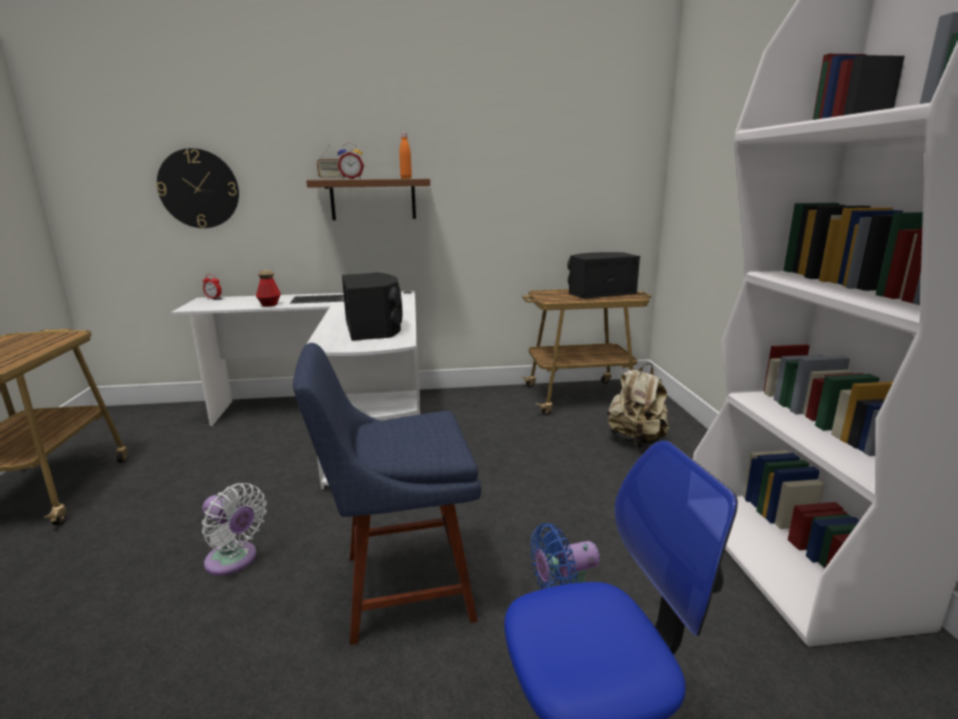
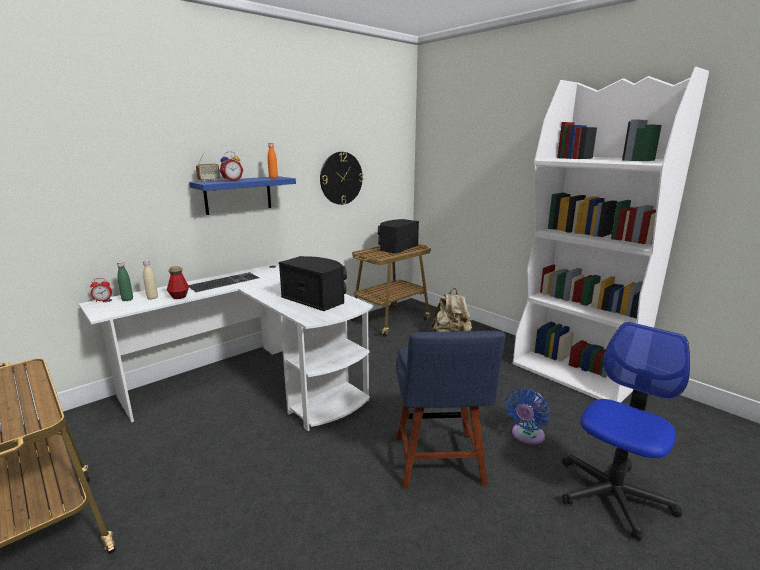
camera: 35 degrees left, 0 degrees up
(199, 189) = (75, 196): wall clock -> wall clock (341, 178)
(230, 300) = (127, 299): none -> green bottle
(234, 561) = (317, 499): white fan -> none
(249, 302) = (152, 298): none -> beige bottle
(373, 199) = (238, 195): brown shelf -> blue shelf
(399, 588) = (439, 463): blue chair -> blue chair turned 45 degrees counterclockwise

